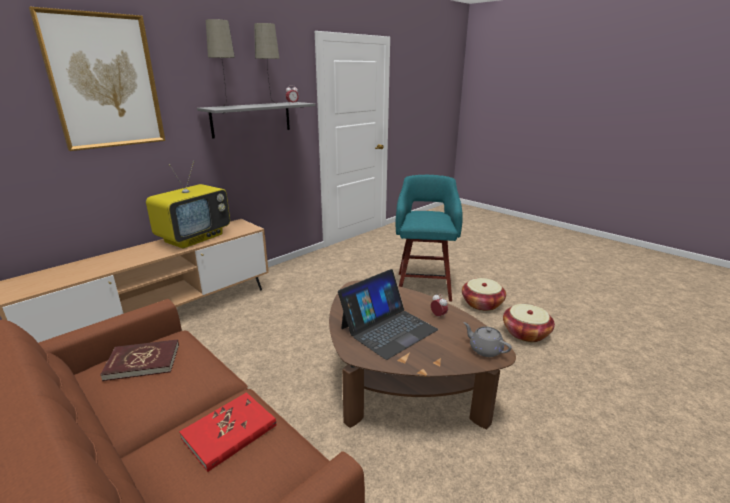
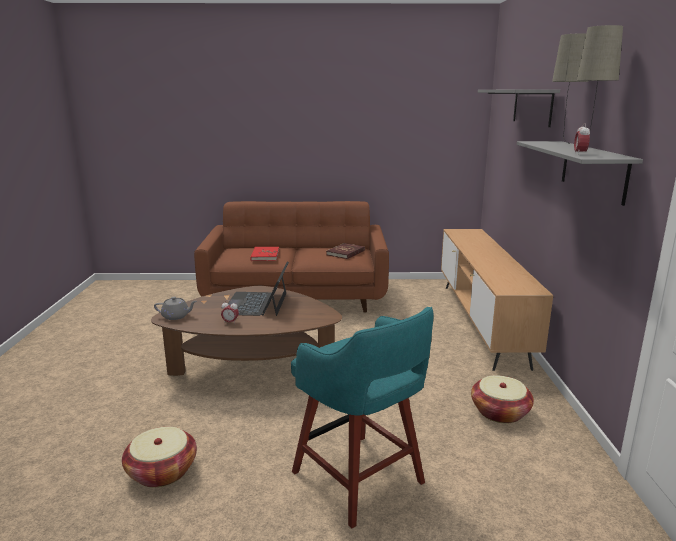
camera: 135 degrees right, 5 degrees down
(104, 82) = (532, 106): picture -> grey shelf
(194, 238) = (504, 270): television -> none
(482, 304) = (247, 492): basket -> basket (500, 412)

